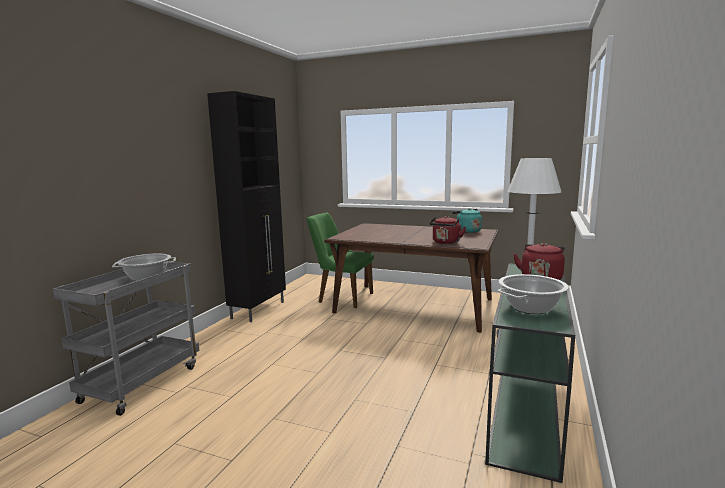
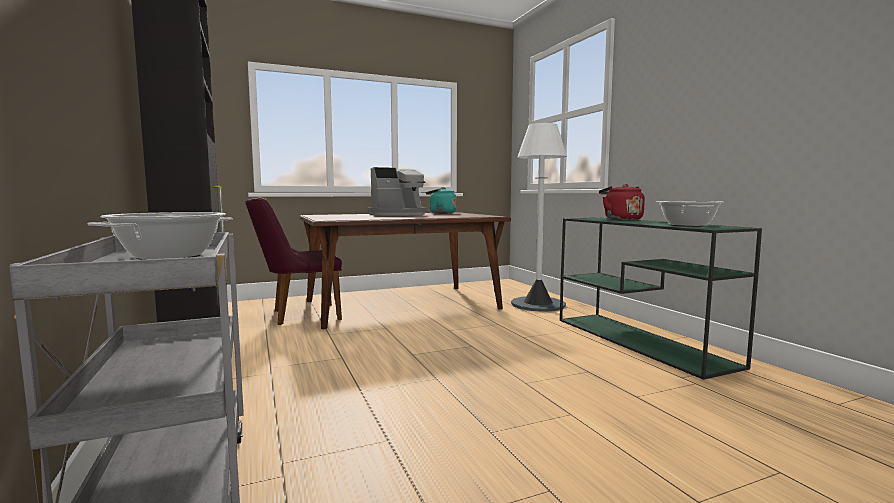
camera: 45 degrees left, 5 degrees down
(341, 297) = (298, 315): green chair -> purple chair
(422, 231) = (398, 214): none -> coffee machine
(446, 242) = (458, 216): red kettle -> none

